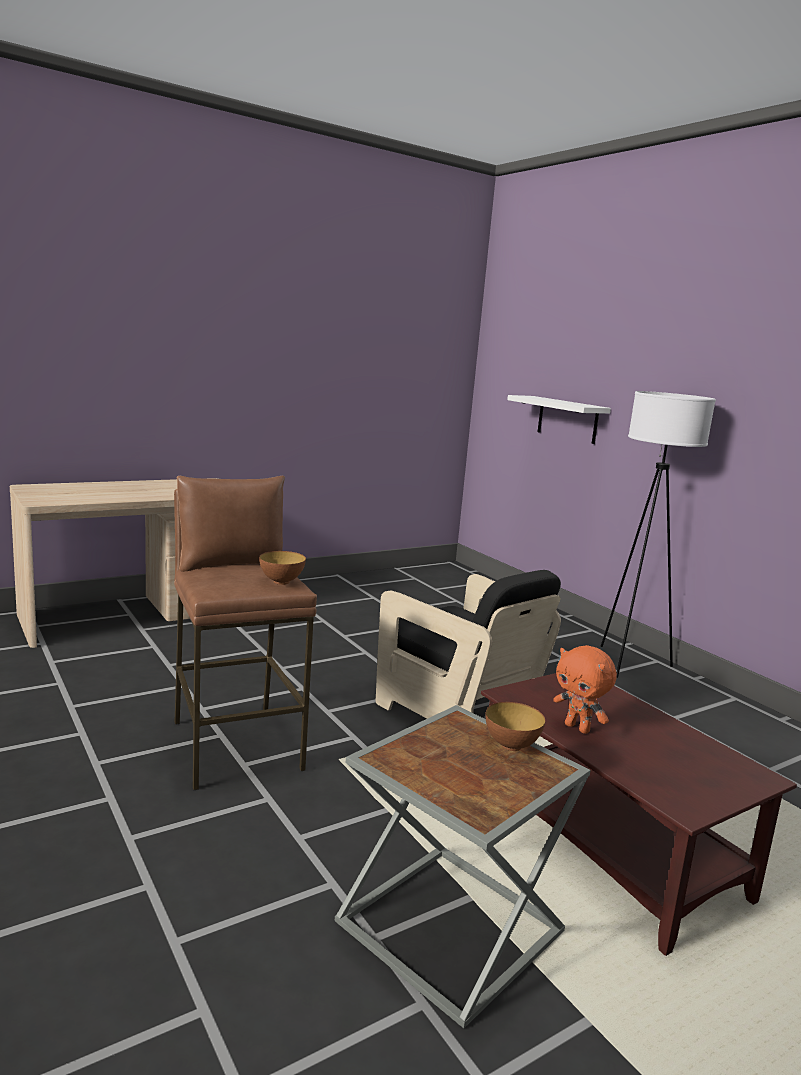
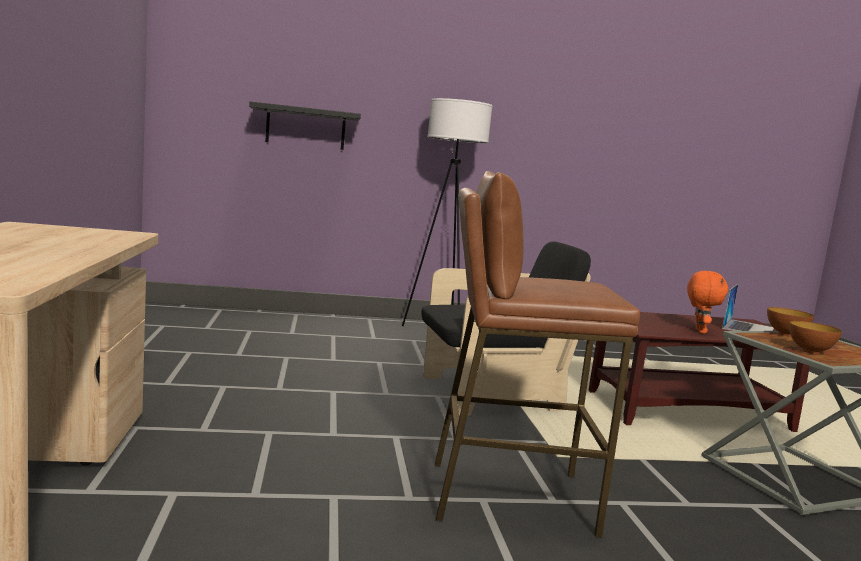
camera: 65 degrees left, 5 degrees down
(281, 582) = (578, 280): bowl -> bowl (810, 351)
(567, 419) = (306, 128): white shelf -> black shelf
(578, 728) = (699, 331): orange plush toy -> orange plush toy turned 60 degrees counterclockwise
(694, 770) = (748, 328): none -> laptop

